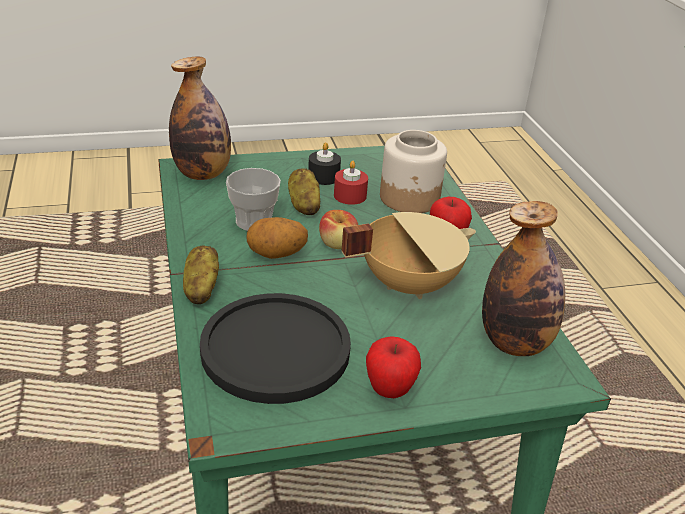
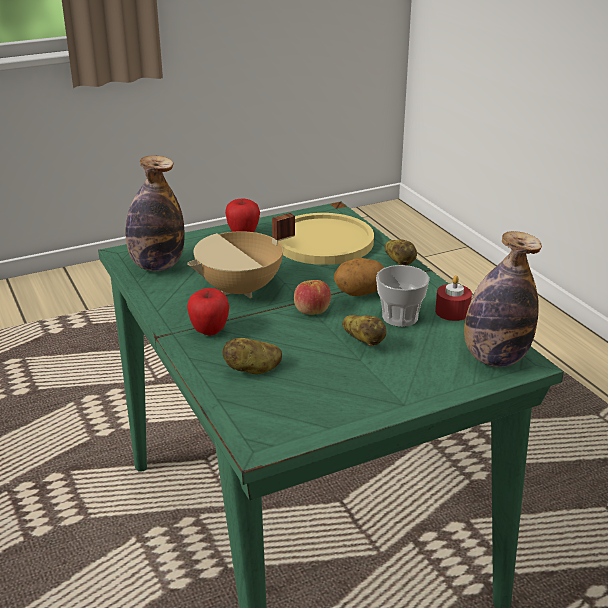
camera: 170 degrees right, 5 degrees down
(275, 349) = (323, 241): black plate -> yellow plate
(323, 176) = (361, 380): black candle -> none
(350, 196) = (321, 361): red candle -> red candle (452, 311)
(410, 198) = (253, 370): jar -> potato

